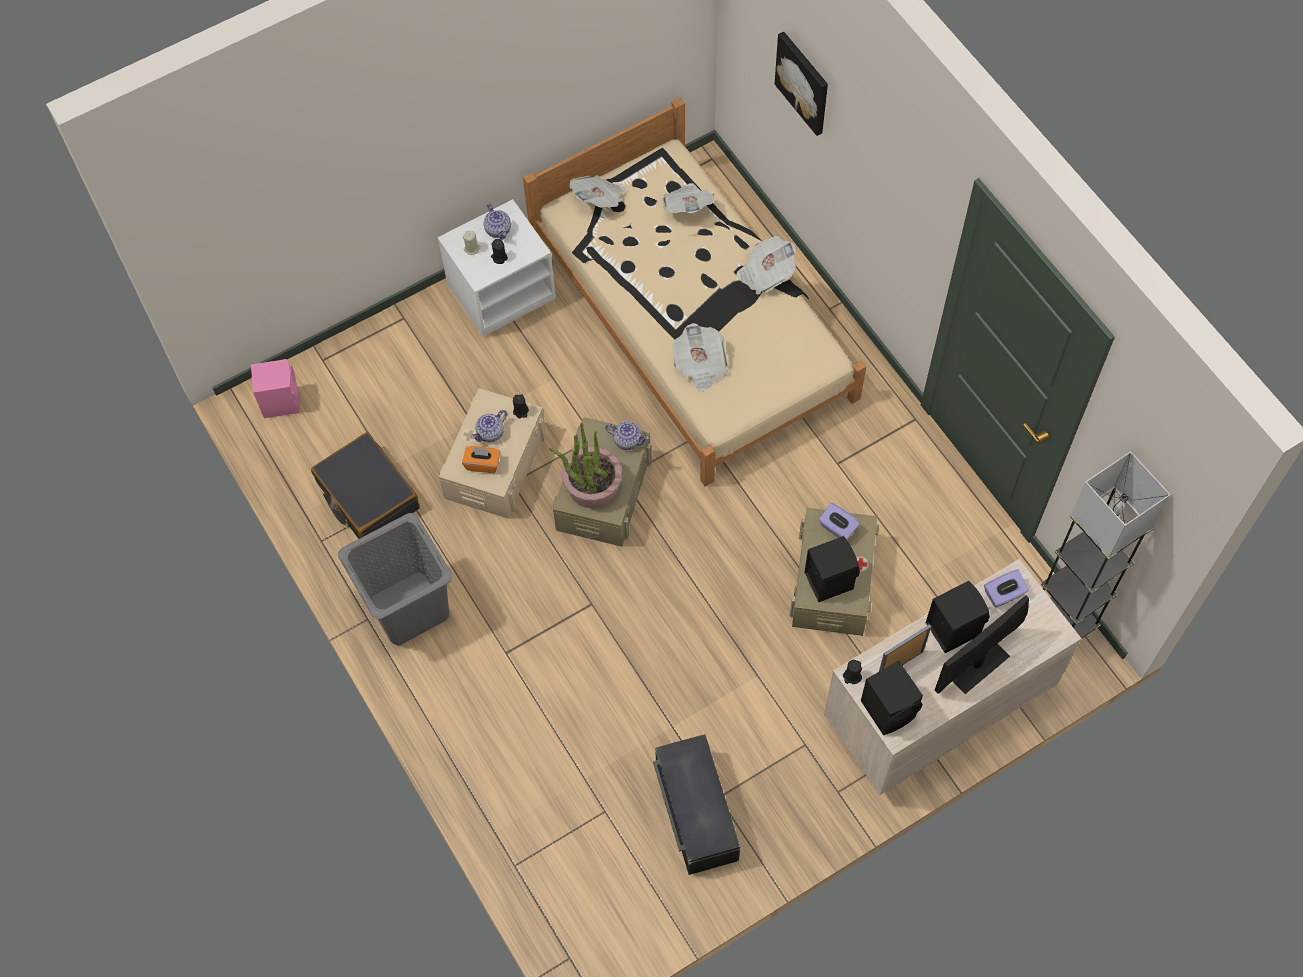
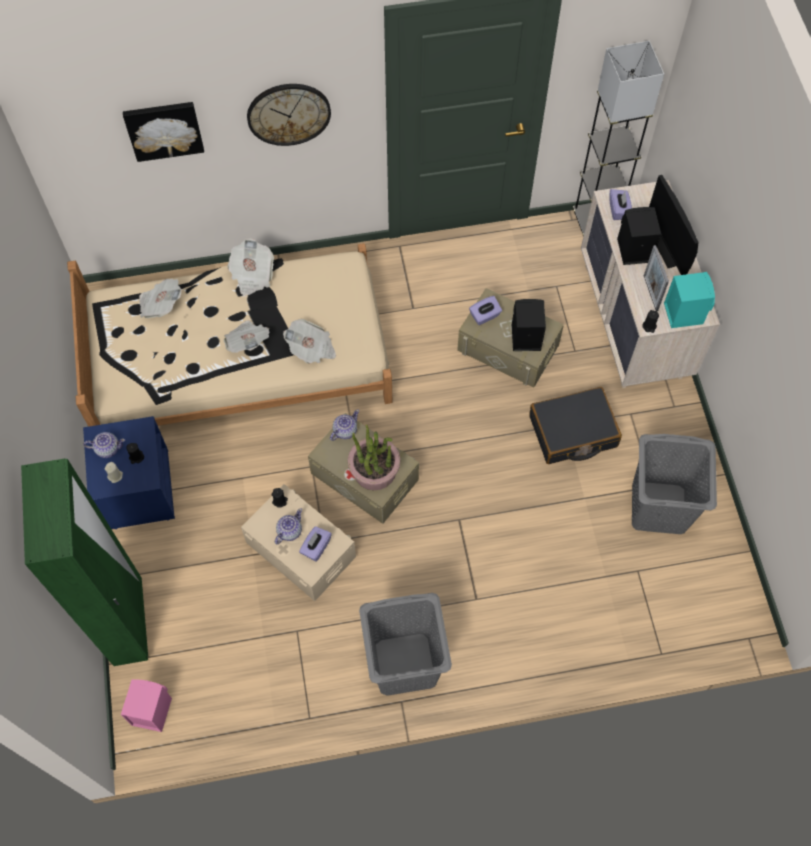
camera: 70 degrees left, 0 degrees up
(360, 345) = (129, 622): none -> green wardrobe
(367, 495) = (283, 664): black suitcase -> black suitcase (572, 432)
(482, 464) = (316, 547): orange tissue box -> purple tissue box
(491, 433) = (289, 531): teapot -> teapot turned 120 degrees counterclockwise
(501, 290) = (137, 489): white nightstand -> blue nightstand
(599, 199) = (116, 366): newspaper -> newspaper (247, 342)
(695, 812) = (659, 507): black storage box -> grey laundry basket
(885, 182) = (288, 113): none -> wall clock
(890, 709) = (683, 312): black speaker -> turquoise speaker

